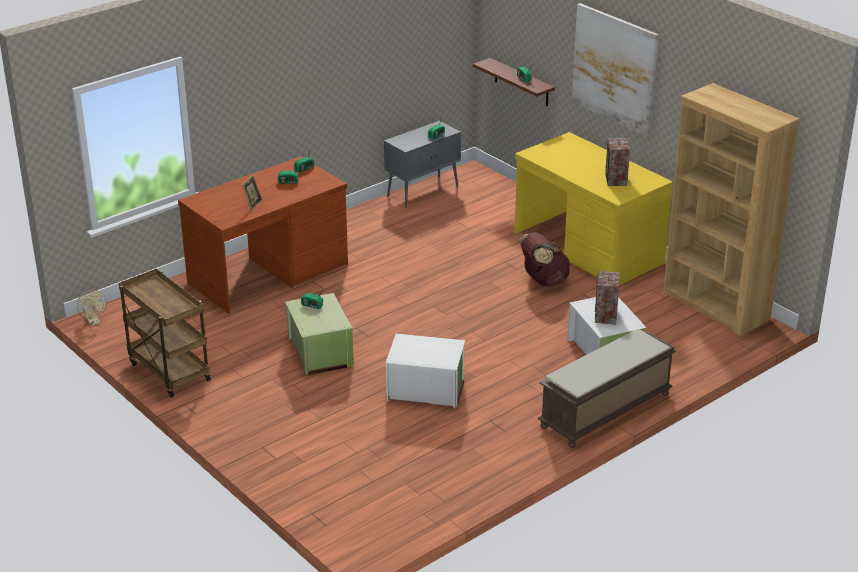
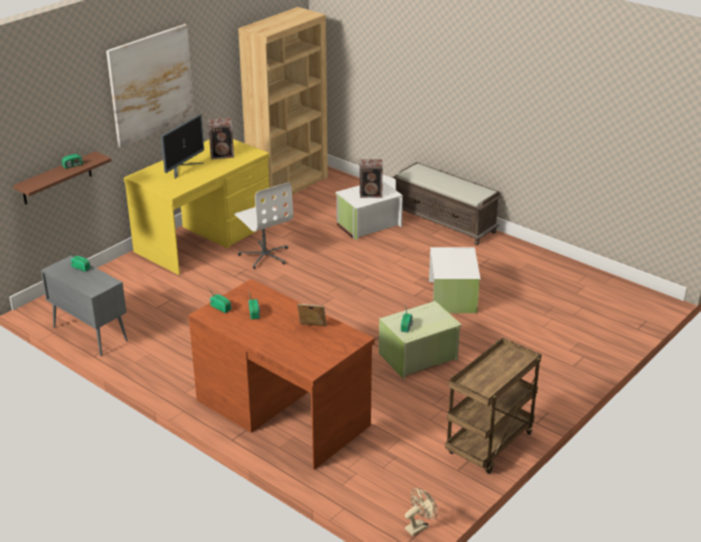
camera: 100 degrees left, 0 degrees up
(543, 281) = (265, 255): brown backpack -> white office chair
(584, 159) = (183, 168): none -> monitor

